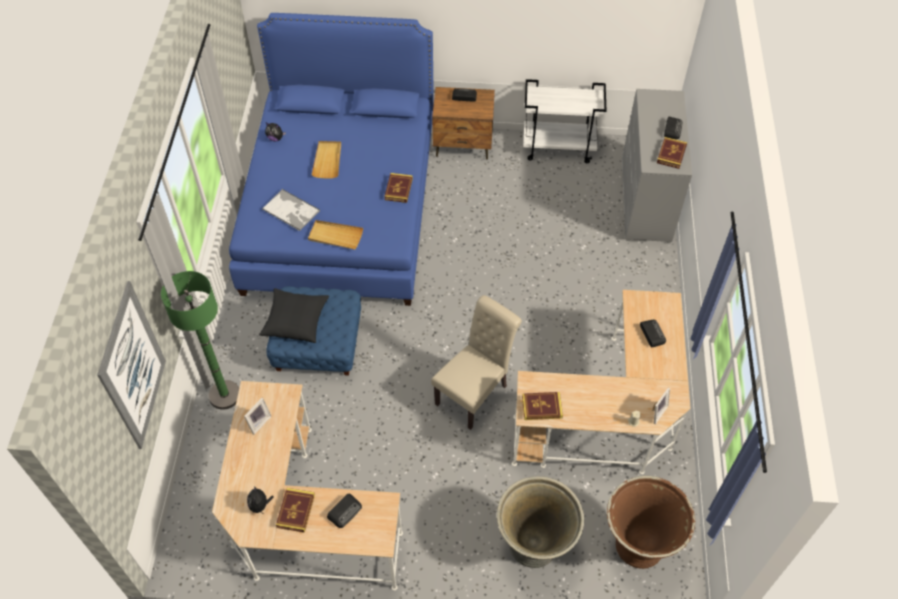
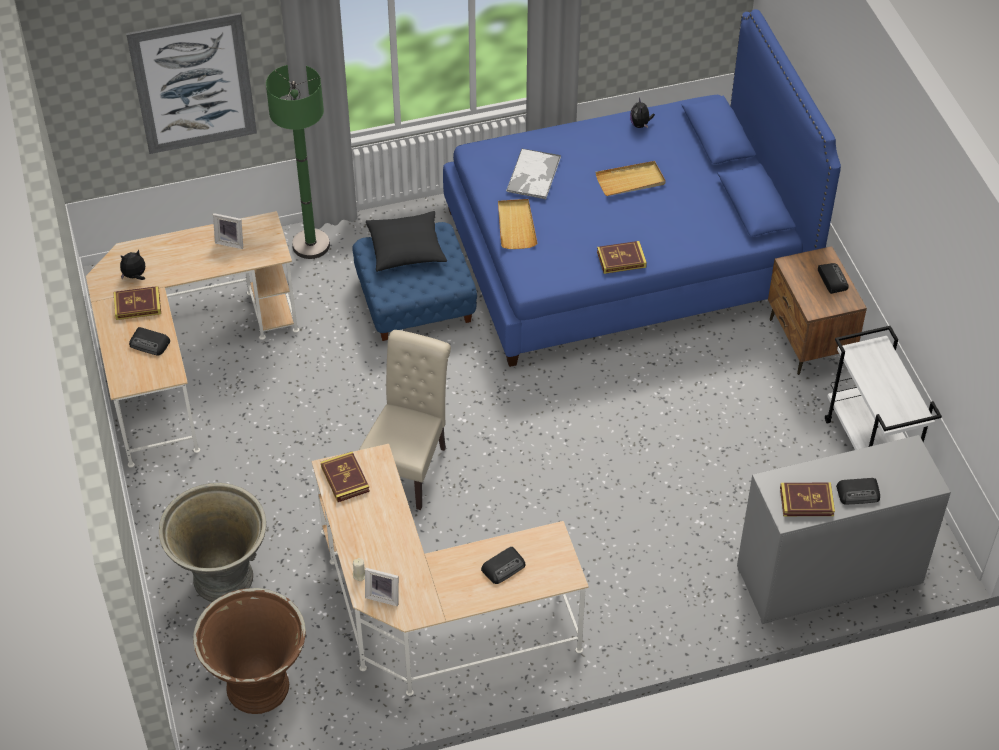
camera: 70 degrees right, 5 degrees down
(475, 392) = (409, 466): beige chair -> beige chair turned 90 degrees counterclockwise

